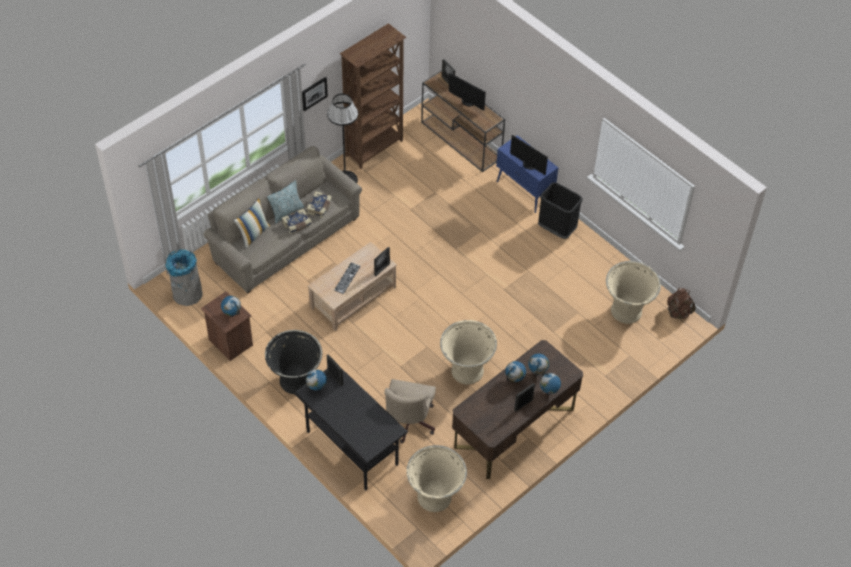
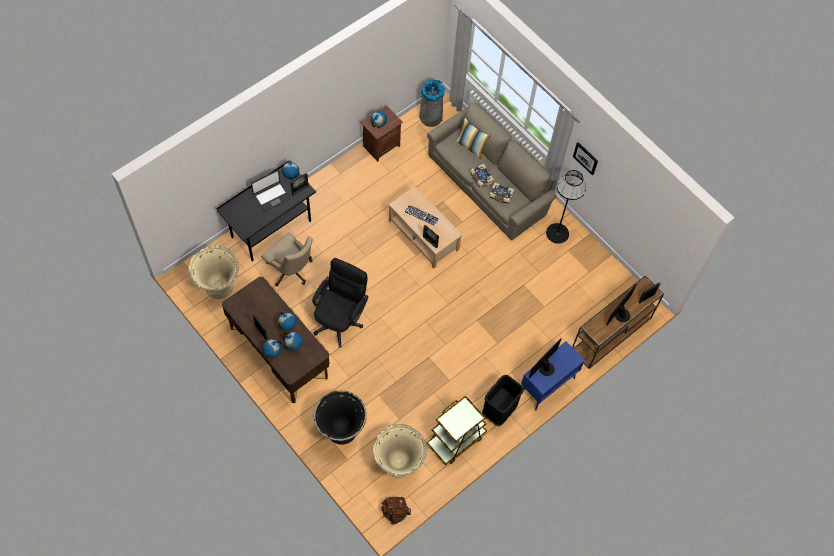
camera: 90 degrees right, 10 degrees up
(287, 212) = (496, 171): pillow -> none
(296, 381) = (339, 191): black planter -> black planter (341, 430)
(345, 406) = (271, 196): none -> laptop
(375, 148) = (597, 259): brown bookcase -> none
(408, 423) = (291, 271): beige office chair -> beige office chair turned 150 degrees counterclockwise
(466, 371) = (340, 319): beige planter -> black office chair
(593, 264) = (456, 439): none -> brown cart

